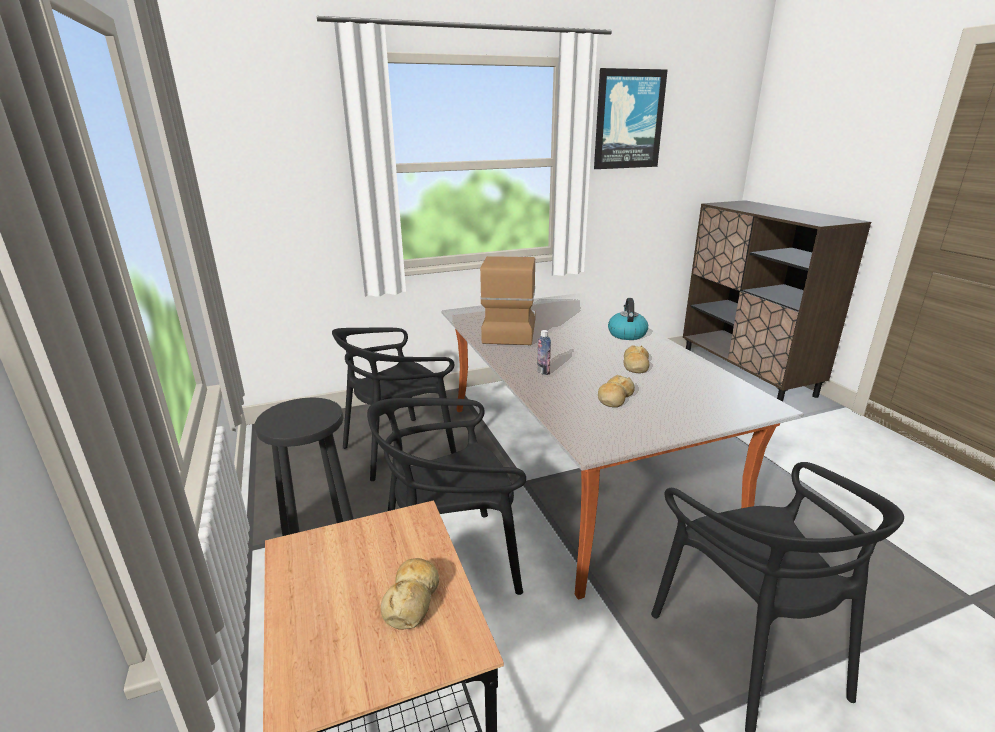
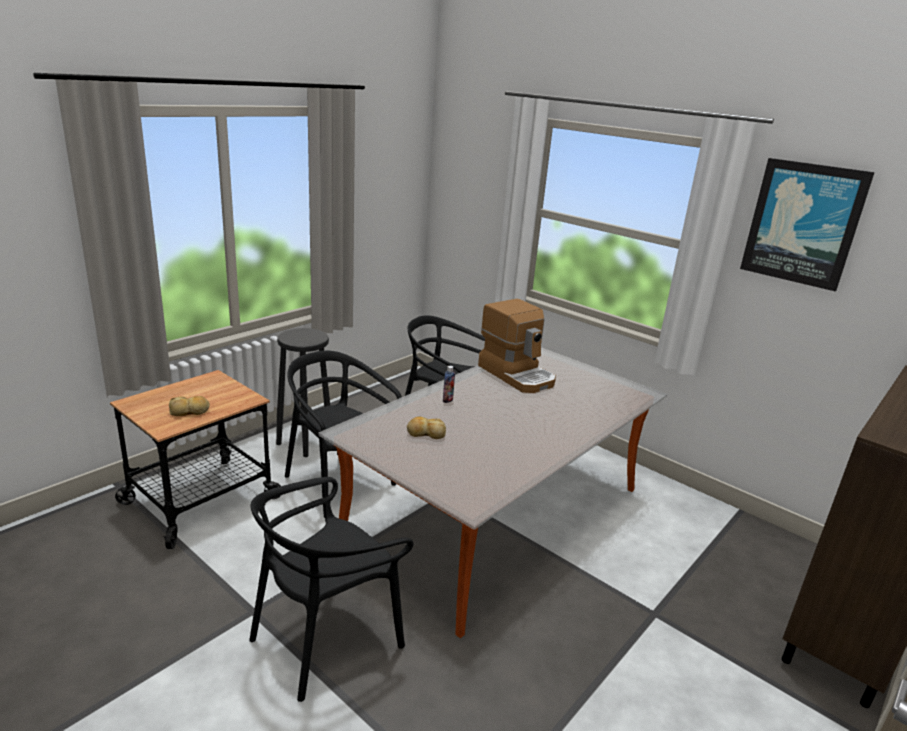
camera: 60 degrees right, 0 degrees up
(509, 330) = (517, 374): coffee machine -> coffee machine turned 75 degrees clockwise
(626, 334) = (571, 426): kettle -> none
(635, 366) = (498, 436): bread -> none

